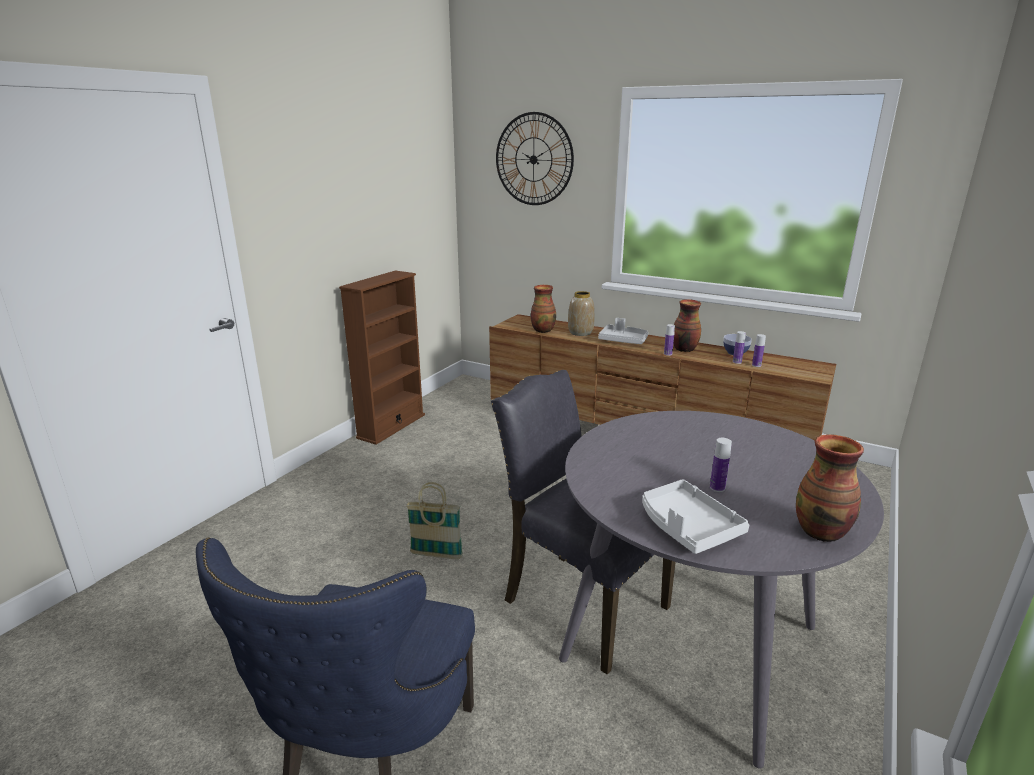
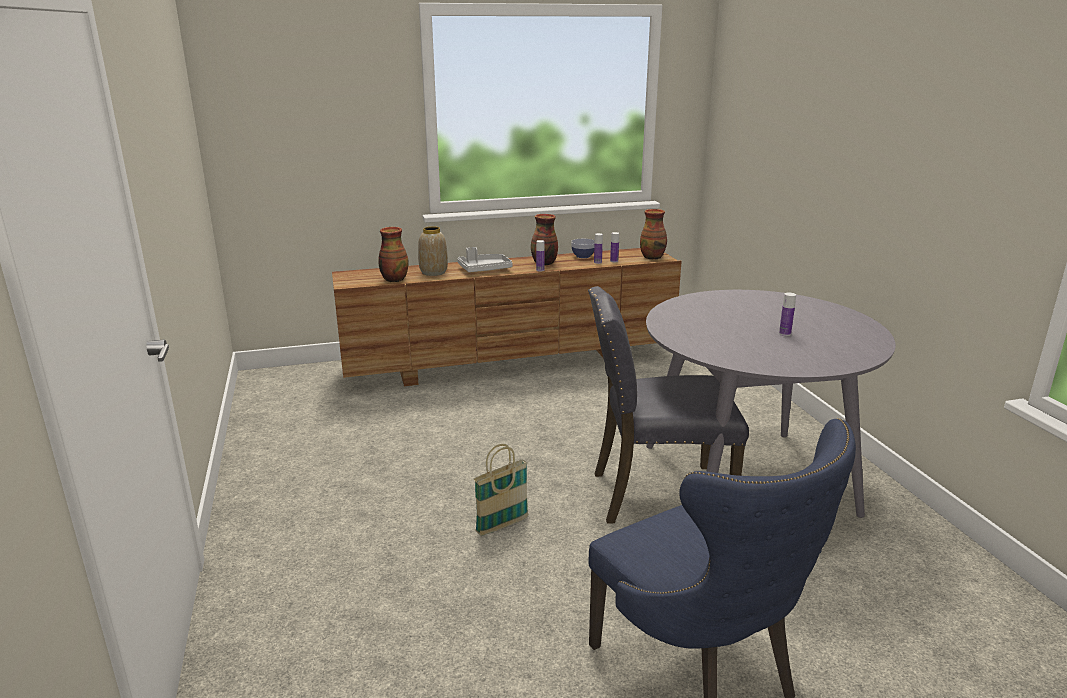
camera: 45 degrees left, 0 degrees up
(391, 426) = (249, 449): brown bookcase -> none
(533, 159) = (315, 85): wall clock -> none
(687, 527) = (816, 358): white tray -> none
(822, 532) = (865, 334): vase -> vase (652, 257)

